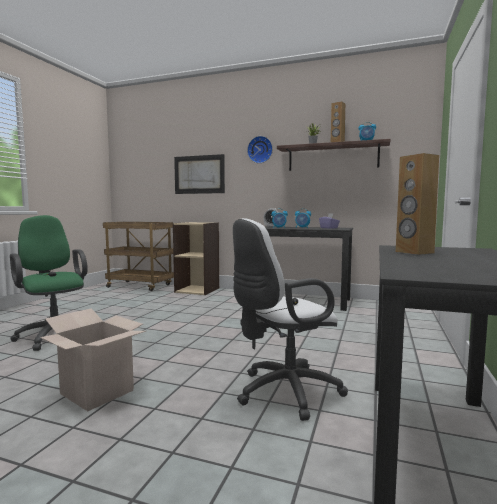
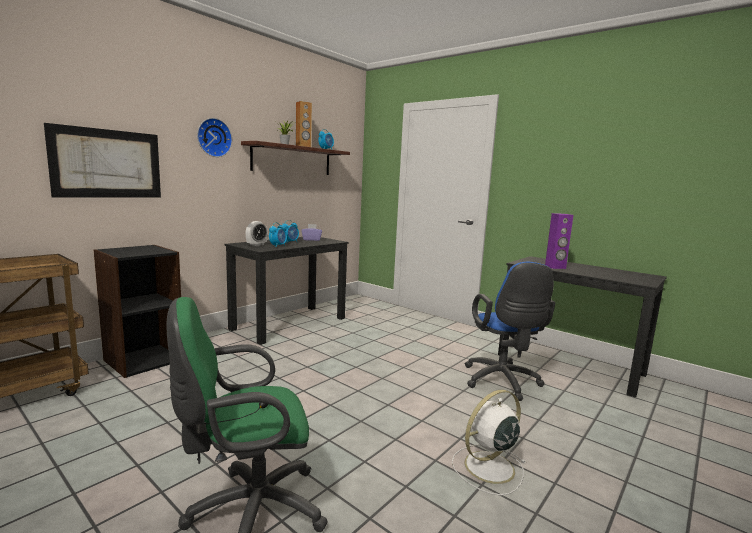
camera: 70 degrees left, 5 degrees up
(97, 392) = (487, 468): cardboard box -> white fan
(197, 290) = (143, 360): beige bookcase -> black bookcase
(283, 392) = (502, 383): white office chair -> blue office chair
(414, 252) = (555, 267): brown speaker -> purple speaker

